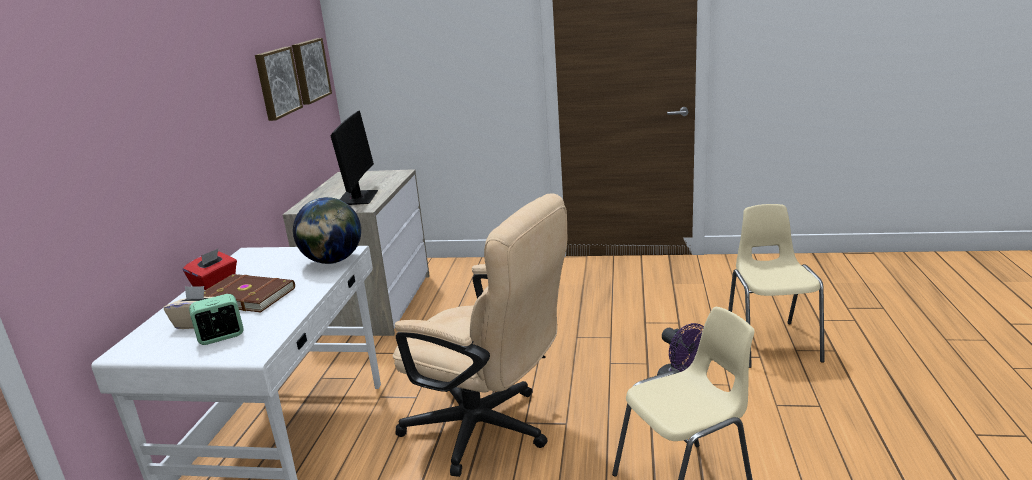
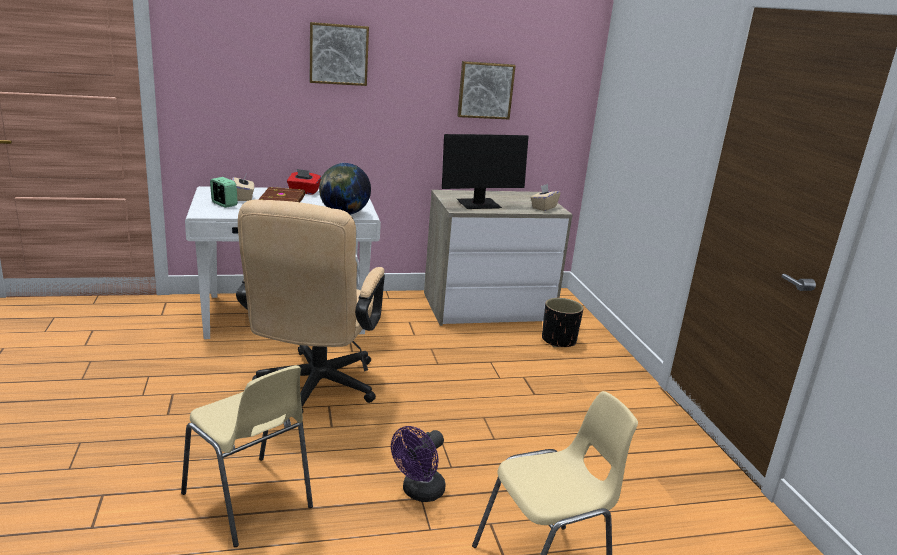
camera: 65 degrees right, 0 degrees up
(309, 70) = (548, 94): picture -> picture (338, 54)
(388, 176) = (543, 207): none -> beige tissue box
(464, 281) = (559, 340): none -> black planter

